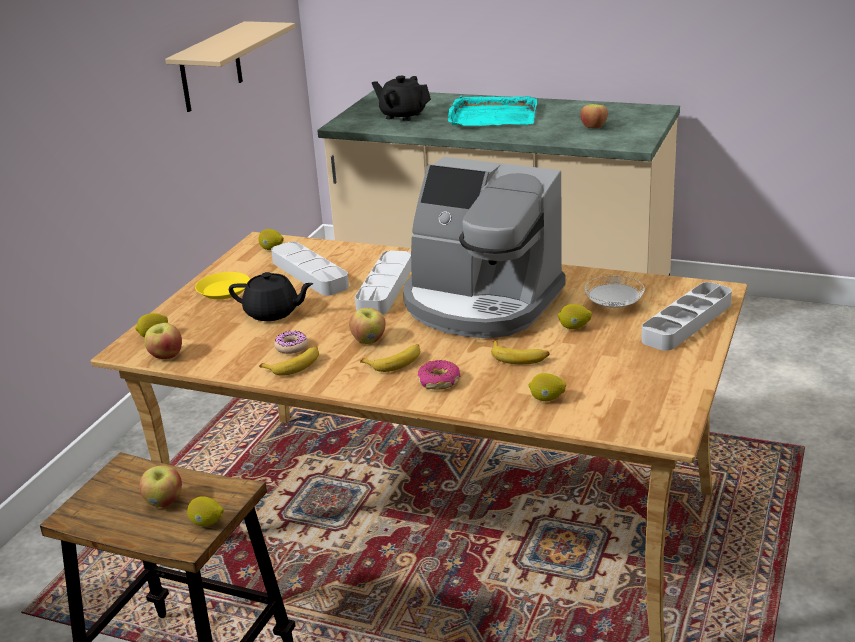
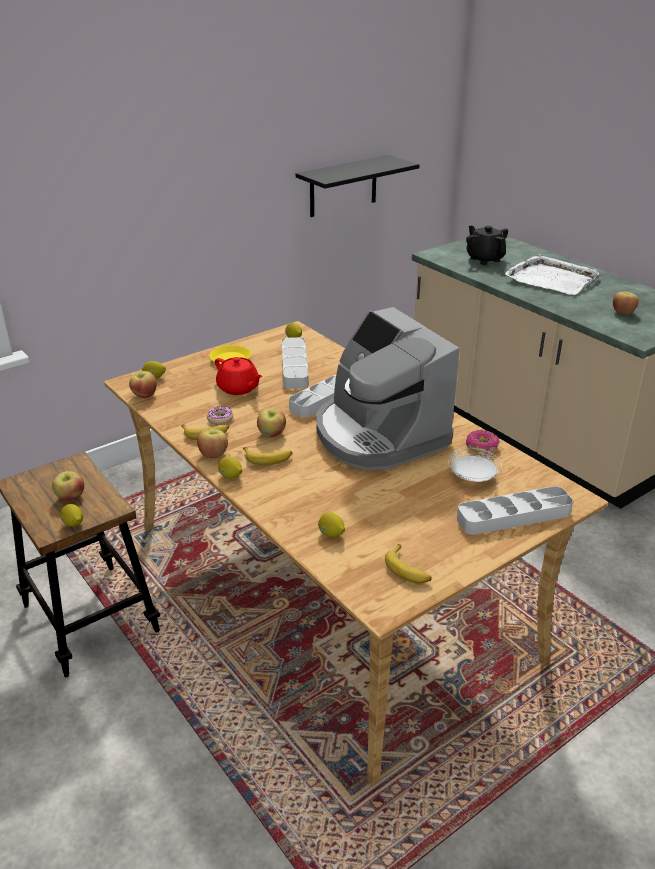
camera: 30 degrees right, 5 degrees up
(210, 67) = (343, 186): beige shelf -> black shelf
(273, 313) = (238, 388): black teapot -> red teapot
(330, 380) = (213, 454): none -> apple
(439, 381) = (277, 487): donut -> donut (482, 446)
(492, 116) = (552, 279): turquoise tray -> white tray
(519, 357) = (352, 491): banana -> banana (408, 570)
(574, 327) = (421, 483): lemon -> lemon (230, 476)

